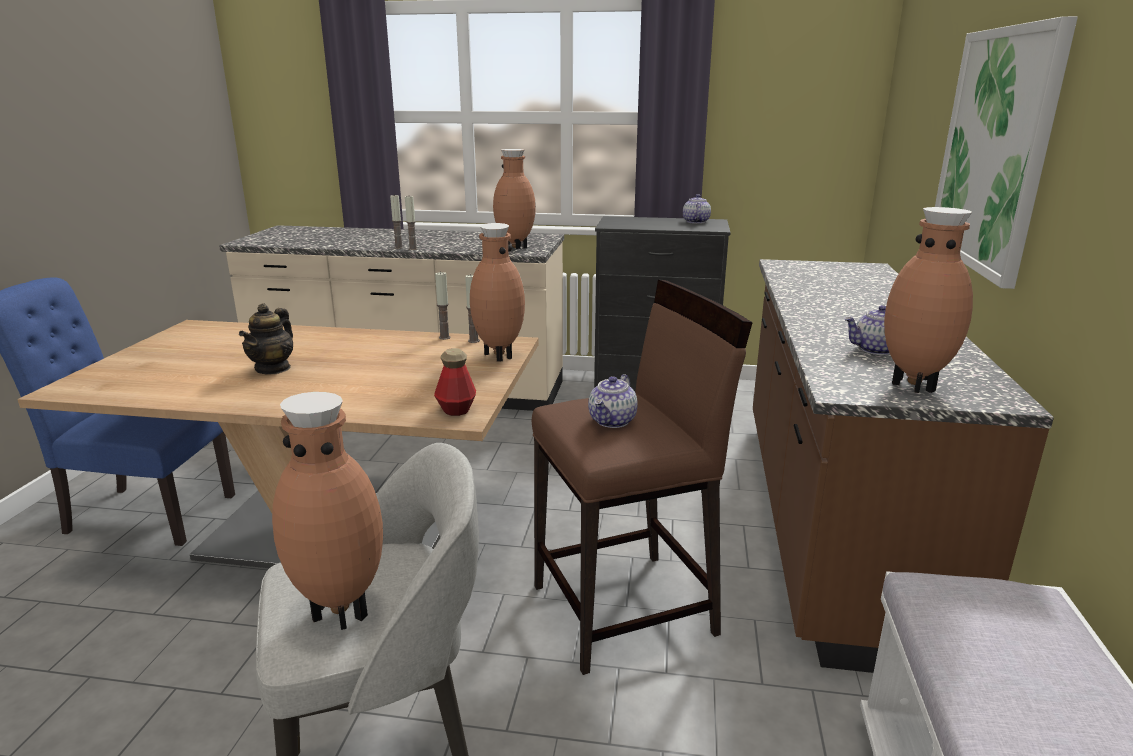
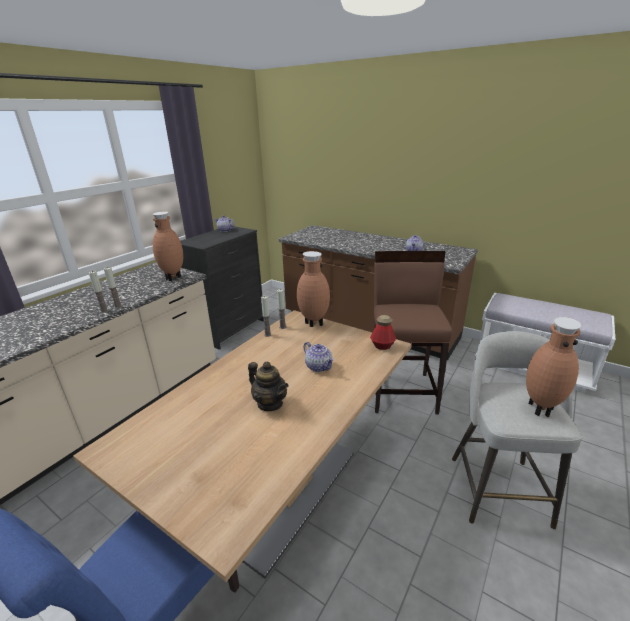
camera: 65 degrees left, 5 degrees up
(613, 421) = (413, 313): teapot -> teapot (319, 367)
(915, 385) = (449, 255): brown vase -> none
(994, 150) = (394, 172): picture -> none

